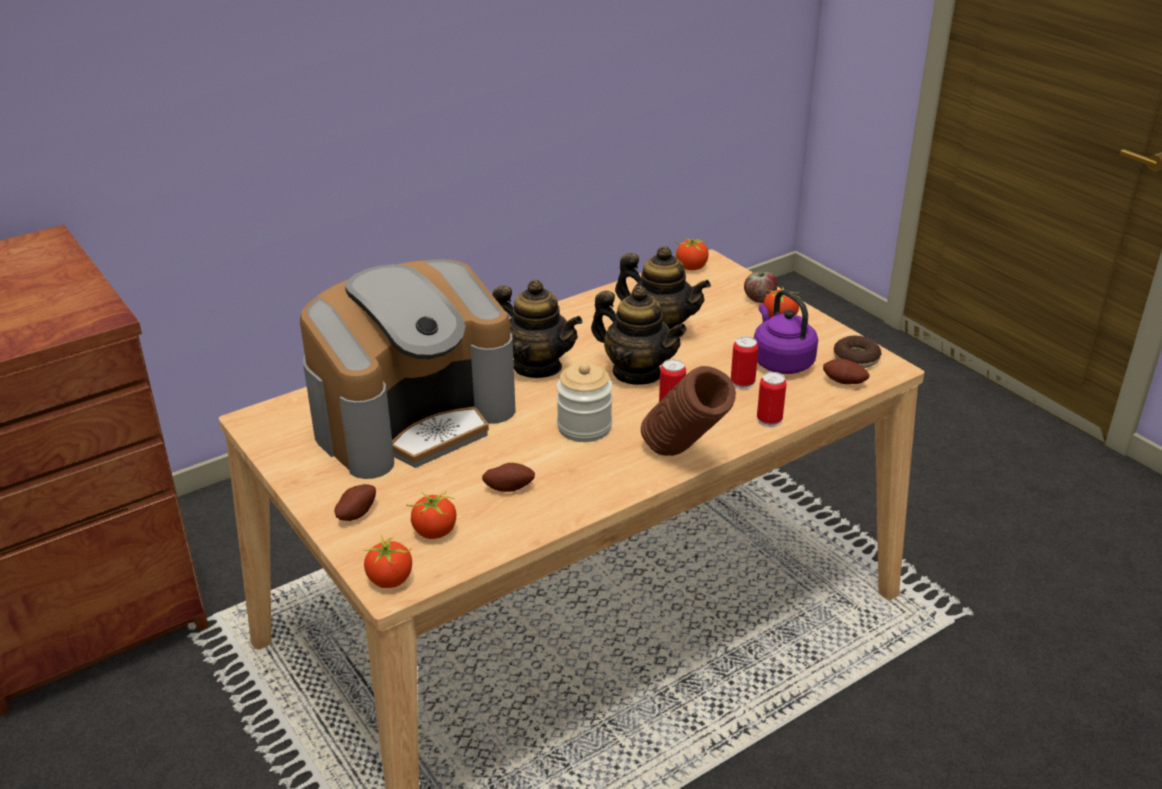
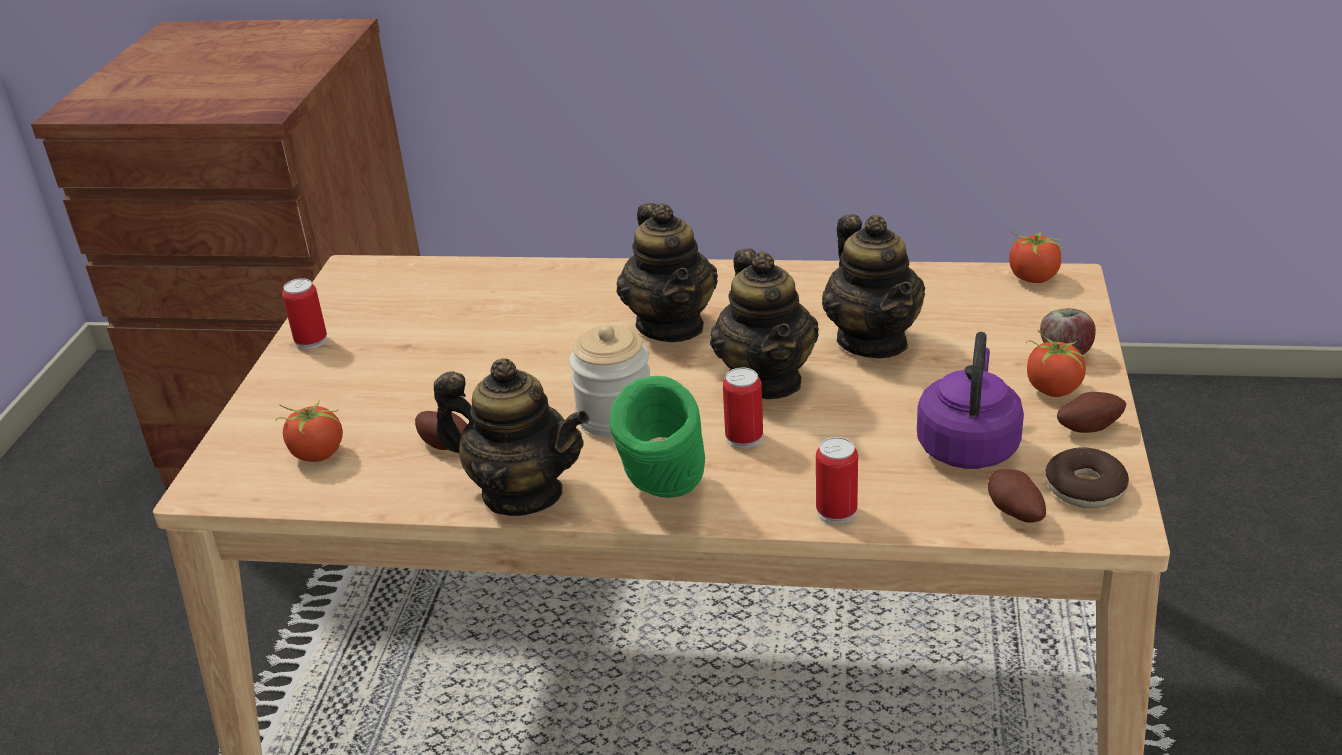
camera: 45 degrees right, 0 degrees up
(355, 513) = (289, 399): potato -> potato (1088, 426)
(390, 580) = (215, 481): tomato -> none
(413, 418) = (475, 328): coffee machine -> none
(599, 490) = (522, 493): none -> teapot
(684, 458) = (665, 505): brown vase -> green vase
(742, 382) = (875, 449): can -> can (311, 341)

